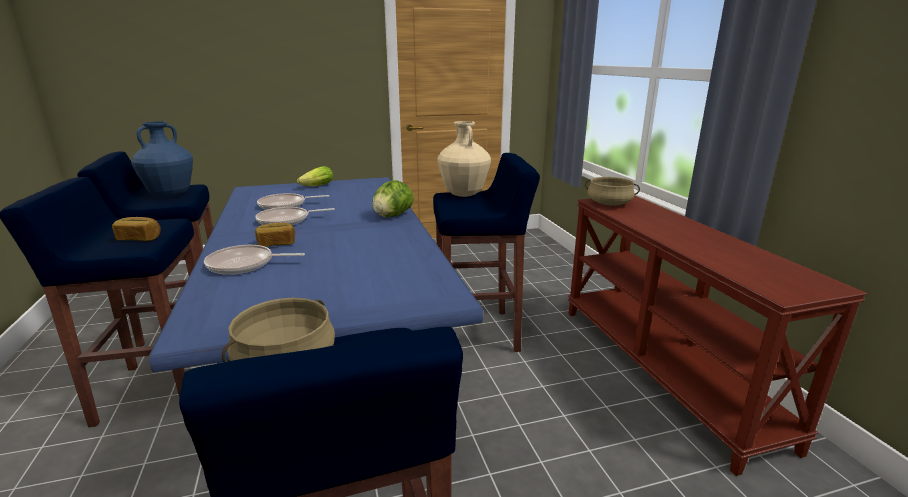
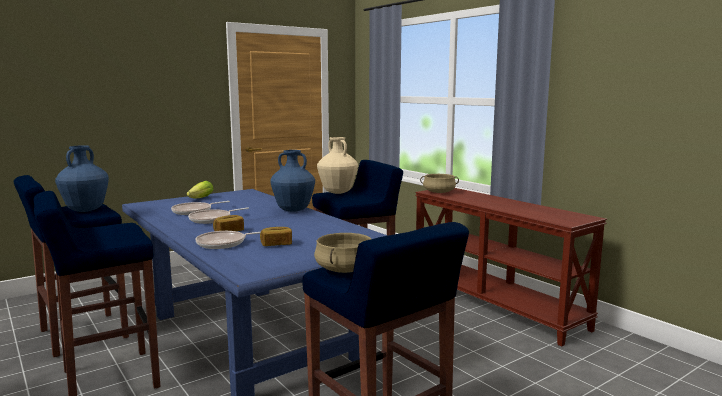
camera: 20 degrees left, 10 degrees down
(140, 238) = (121, 235): bread -> bread (276, 244)
(392, 216) = (293, 210): lettuce -> blue vase

